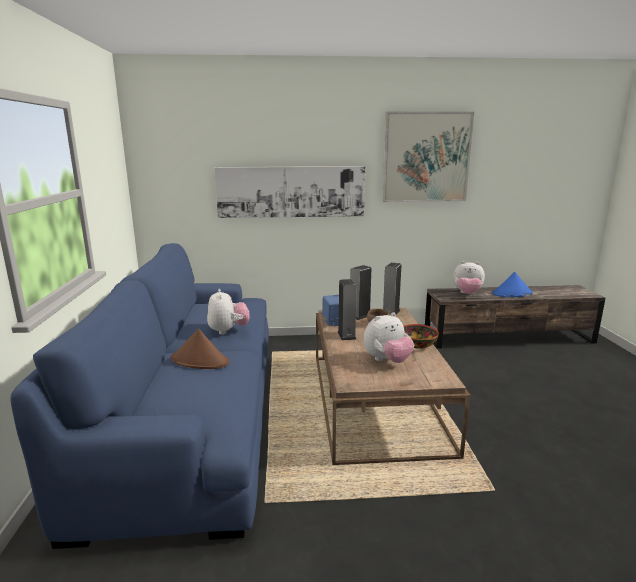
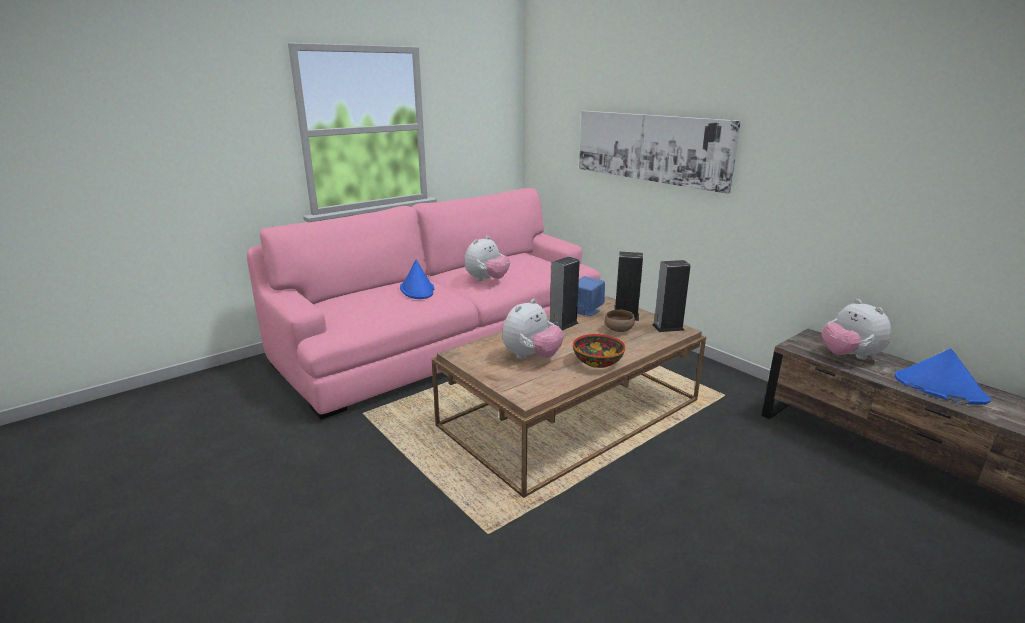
camera: 55 degrees right, 5 degrees up
(194, 410) = (446, 341): blue sofa -> pink sofa
(200, 361) = (417, 289): brown hat -> blue hat
(387, 361) = (531, 357): plush toy -> plush toy turned 75 degrees counterclockwise
(426, 157) = (838, 112): picture -> none

